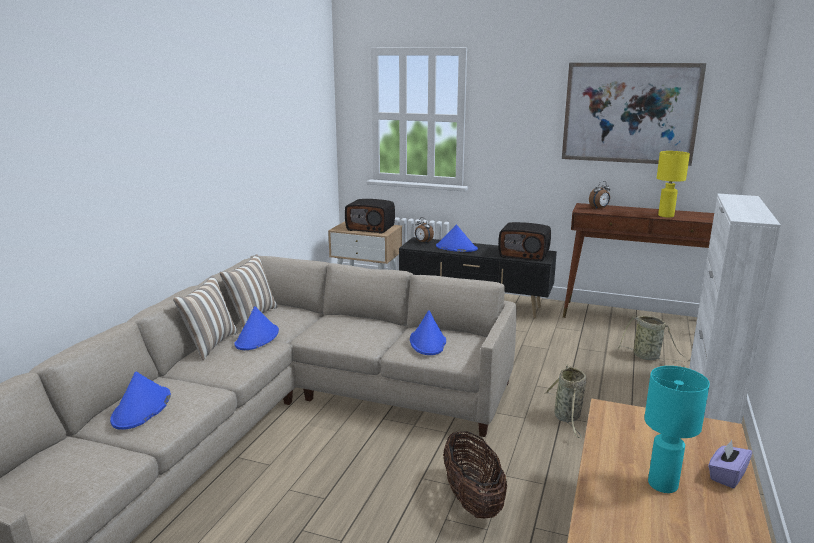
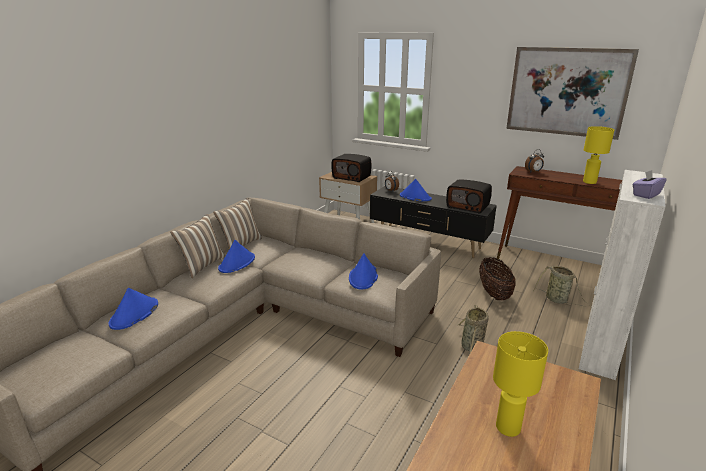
camera: 10 degrees right, 5 degrees up
(472, 500) = (372, 409): basket -> basket (494, 293)
(663, 485) = (508, 428): turquoise table lamp -> yellow table lamp
(726, 475) = (568, 426): purple tissue box -> purple tissue box (645, 194)

